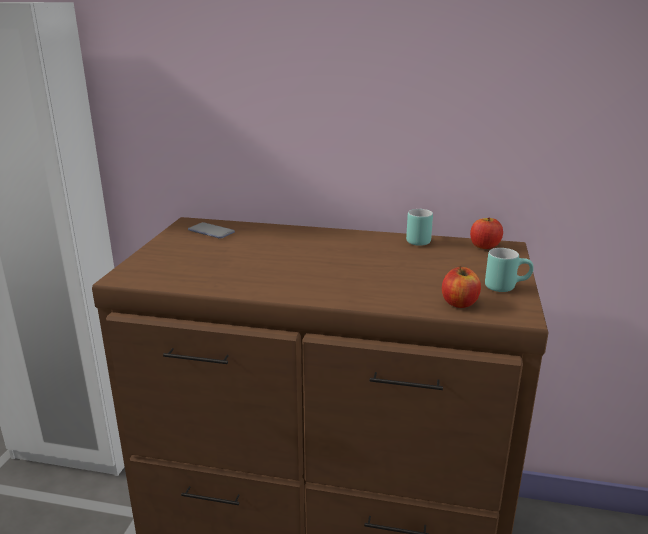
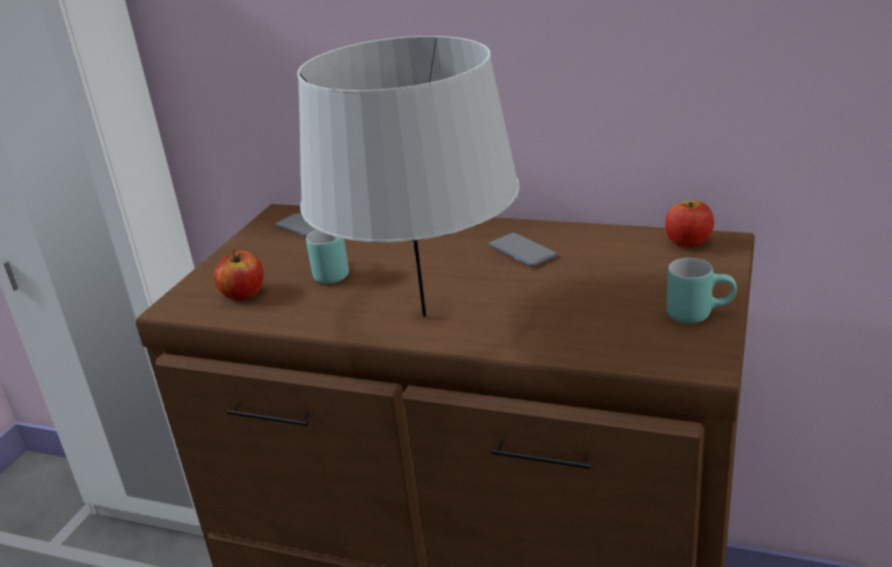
camera: 10 degrees right, 5 degrees up
(314, 285) = (424, 315): none -> grey table lamp
(373, 249) = (522, 251): none -> phone
(414, 240) = (587, 234): turquoise mug -> turquoise mug (329, 273)
(459, 303) = (621, 343): apple -> apple (244, 294)

